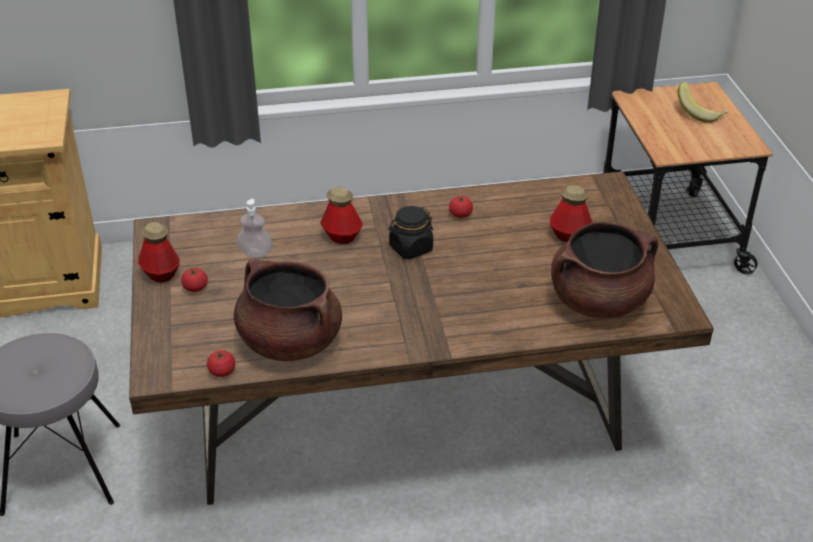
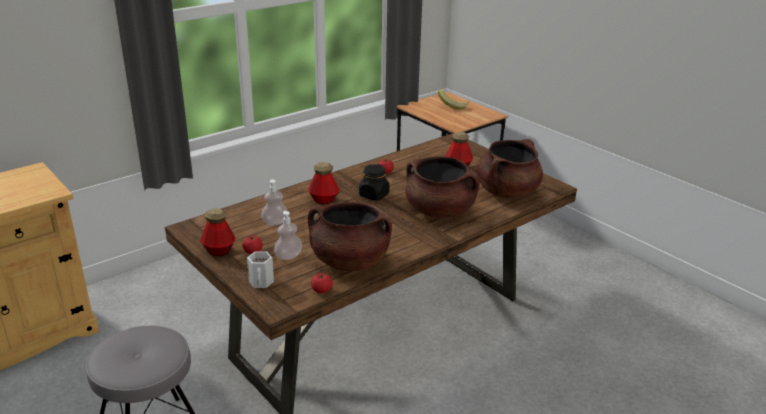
camera: 30 degrees left, 10 degrees down
(169, 335) = (262, 282): none -> white mug
(228, 309) = (288, 256): none -> soap dispenser
(472, 303) = (440, 211): none -> brown cooking pot

